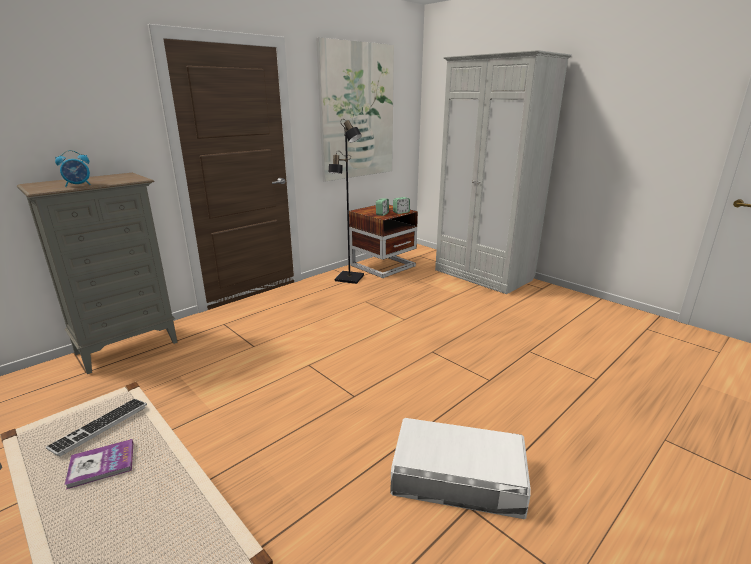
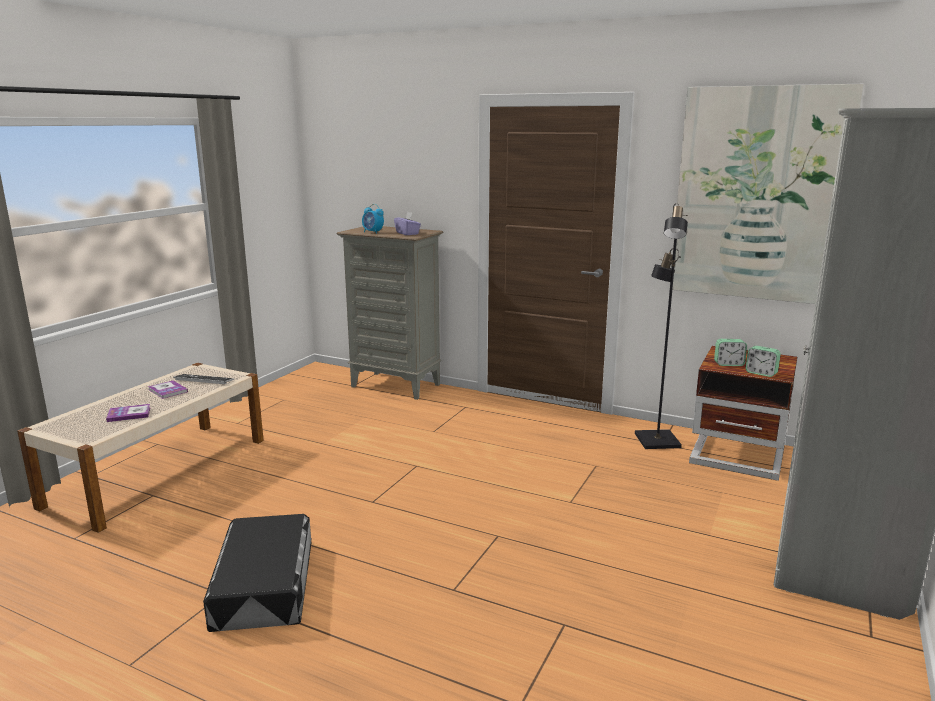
camera: 70 degrees right, 5 degrees down
(121, 179) = (407, 233): none -> purple tissue box
(163, 508) = (129, 414): none -> book
(457, 475) = (263, 582): white storage box -> black storage box

